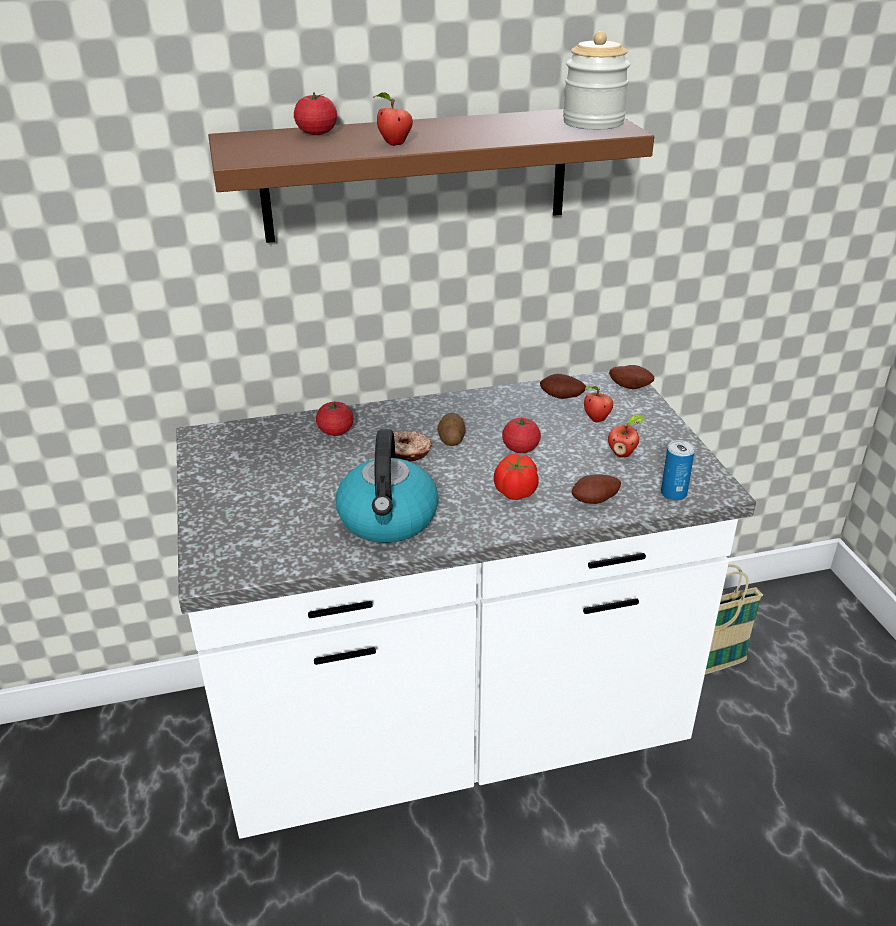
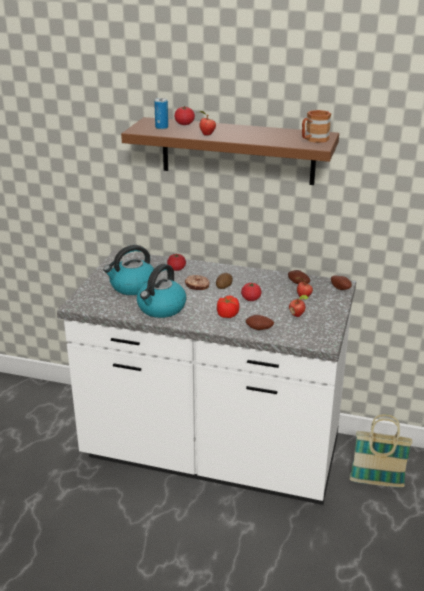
camera: 30 degrees right, 5 degrees down
(289, 493) = (132, 287): none -> kettle
(593, 123) = (313, 140): jar -> brown mug
(673, 494) = (300, 338): can -> can (161, 127)

